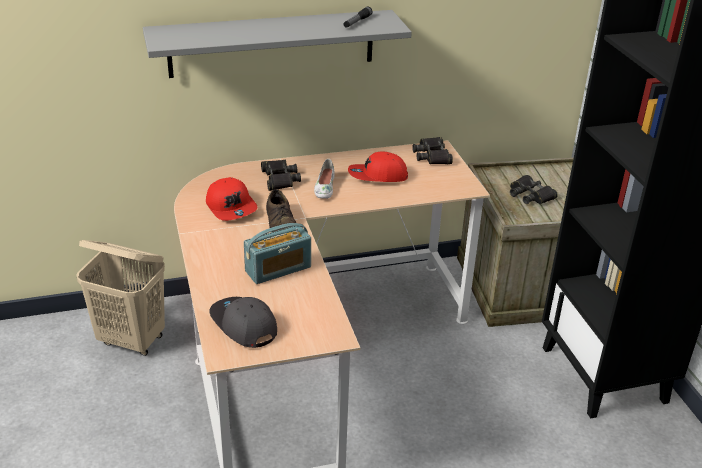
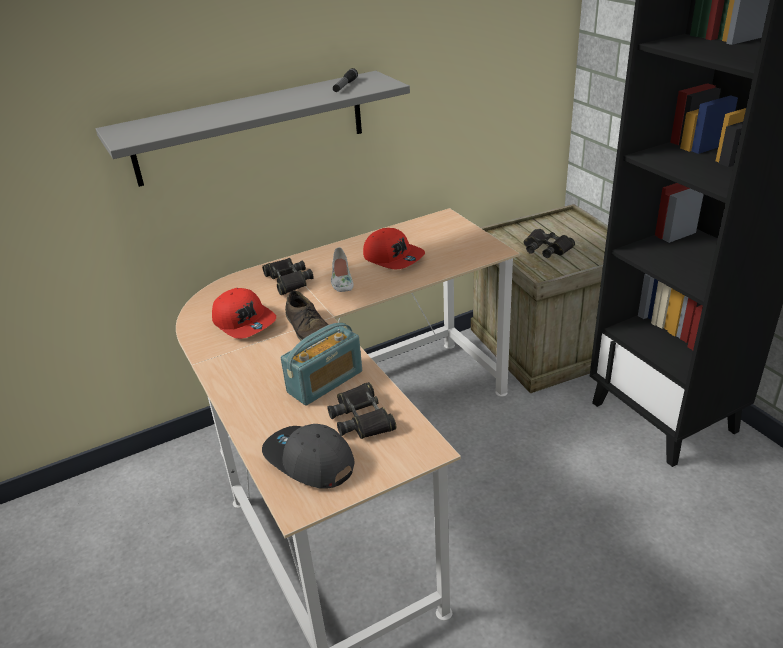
camera: 10 degrees left, 0 degrees up
(132, 340) = (153, 497): beige laundry basket -> none
(377, 176) = (393, 257): red cap -> red cap turned 120 degrees counterclockwise
(432, 155) = (441, 226): black binoculars -> black binoculars (362, 418)

